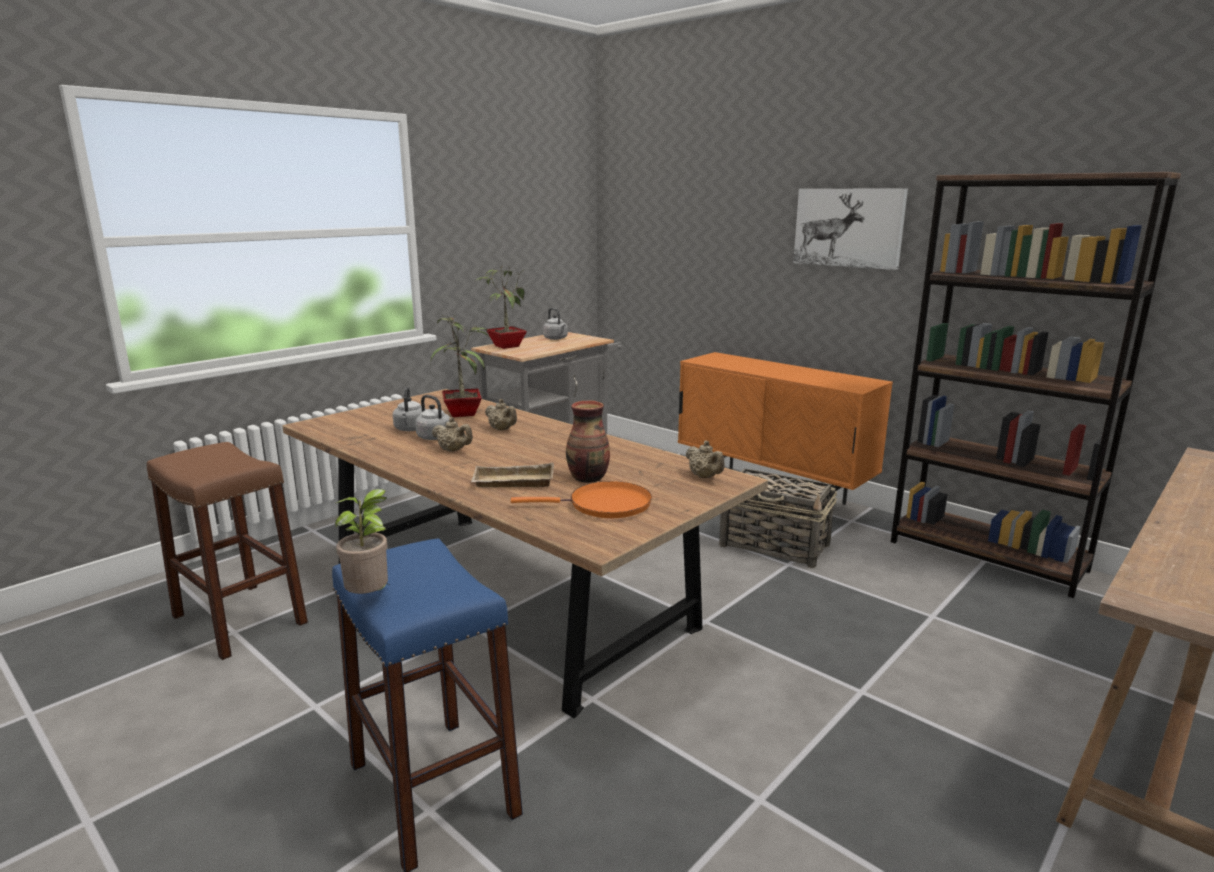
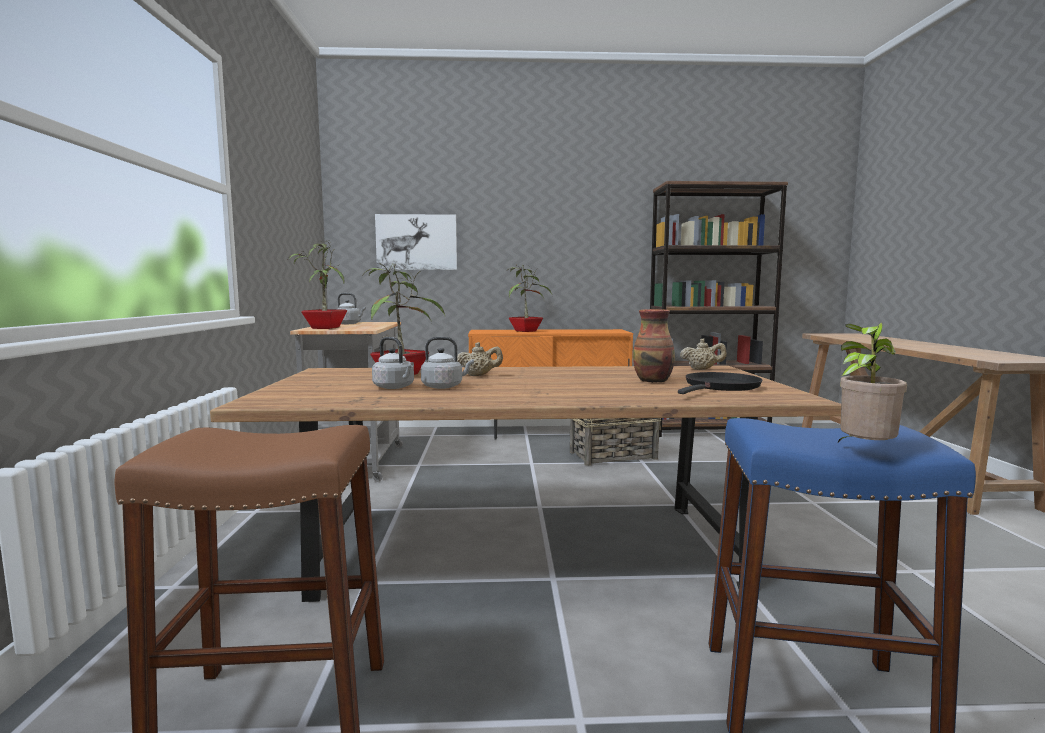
camera: 45 degrees left, 10 degrees down
(453, 450) = (495, 389): beige teapot -> none
(512, 483) = (622, 391): beige tray -> none
(604, 505) = (720, 387): orange frying pan -> black frying pan
(754, 366) = (526, 331): none -> potted plant
(848, 227) = (577, 224): picture -> picture (417, 242)

